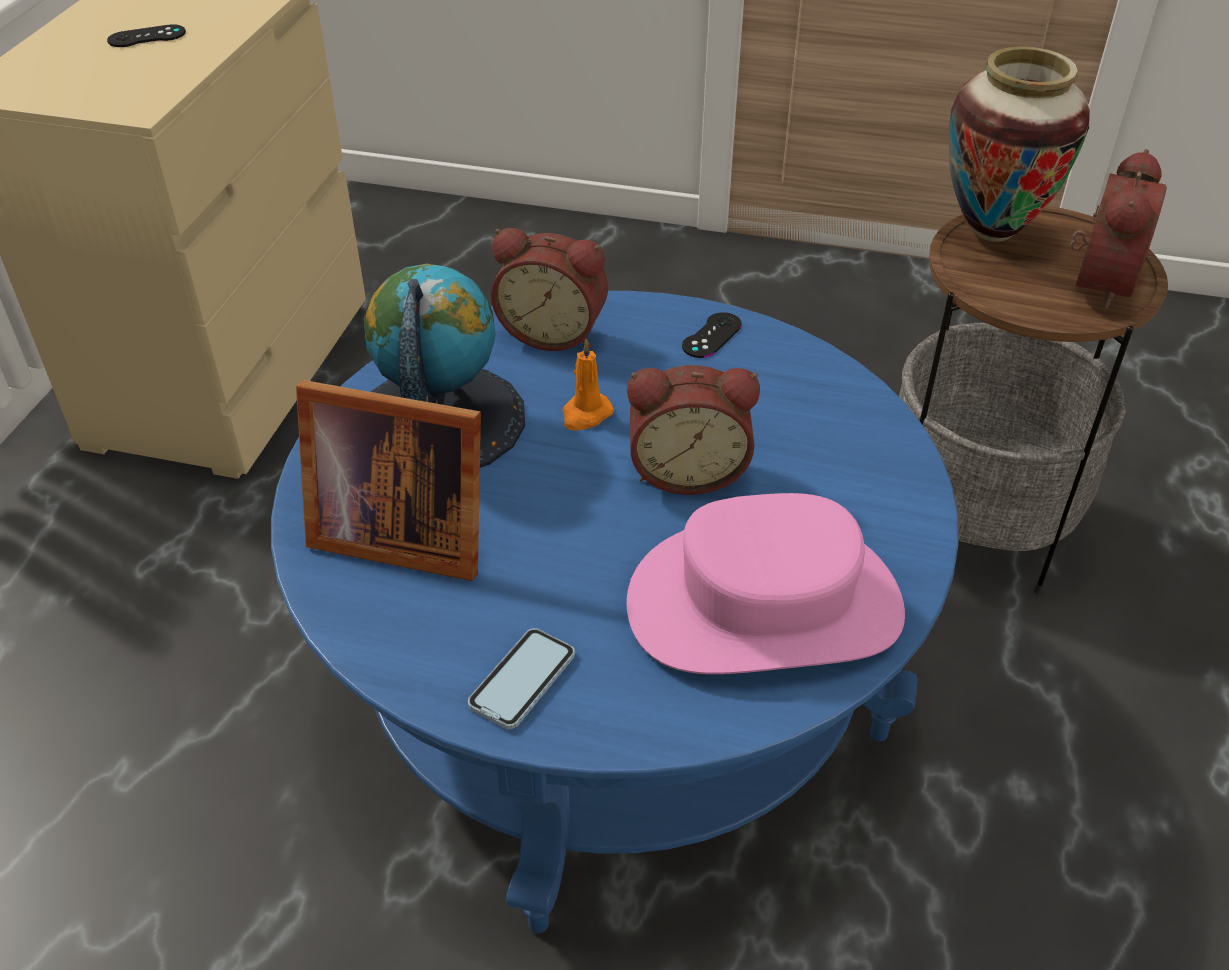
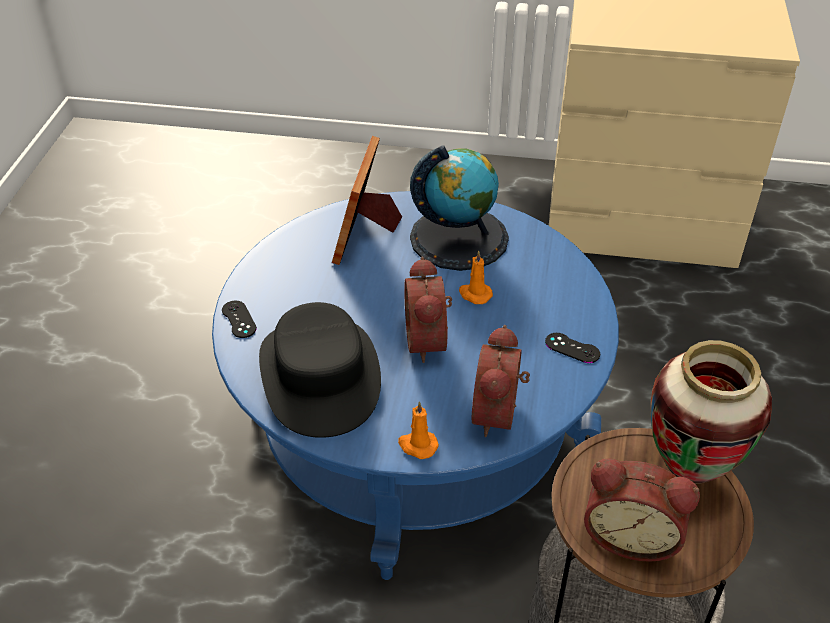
camera: 85 degrees right, 0 degrees up
(147, 37) = (678, 21): black game controller -> black game controller (239, 319)
(522, 680) = (268, 287): phone -> none
(553, 332) = (554, 274): alarm clock -> alarm clock (500, 414)
(765, 604) = (320, 376): pink hat -> black hat
(905, 498) = (417, 445): none -> orange candle

